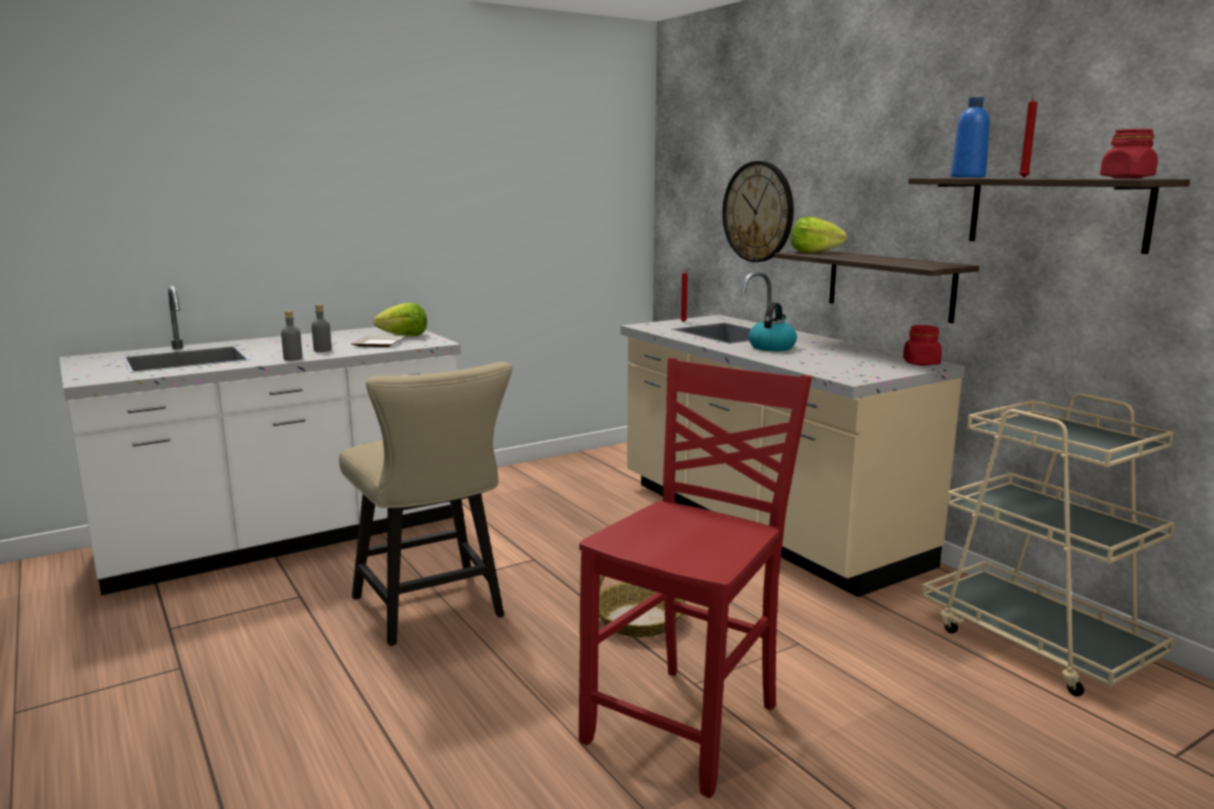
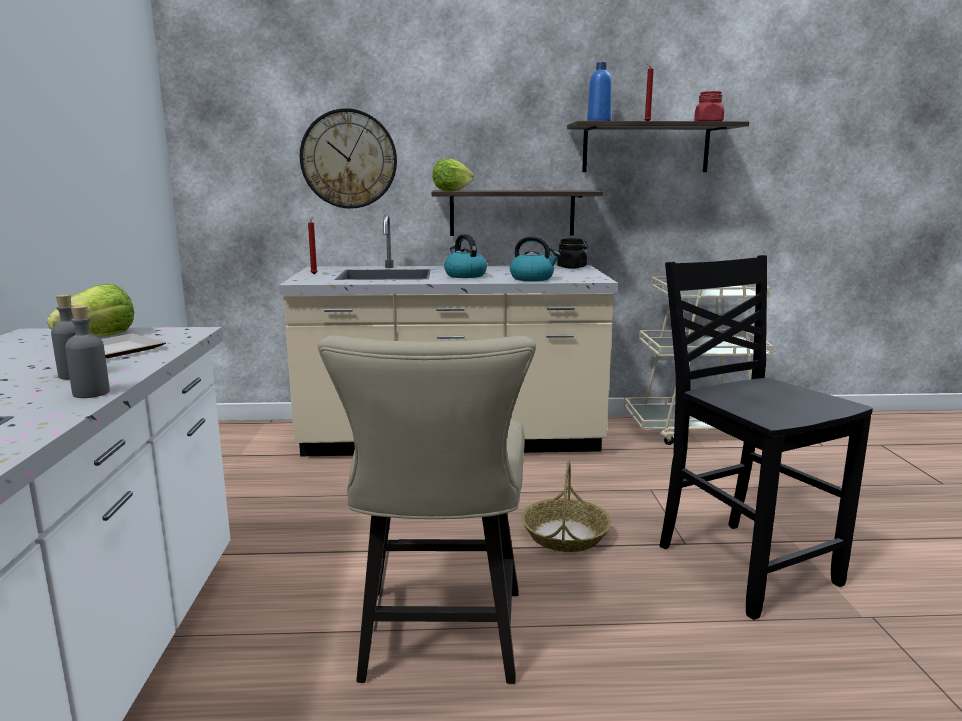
camera: 60 degrees left, 0 degrees up
(433, 611) = (439, 643): beige chair -> beige chair turned 90 degrees clockwise
(688, 724) = (742, 564): red chair -> black chair
(804, 363) = (532, 278): none -> kettle
(921, 363) = (572, 267): red jar -> black jar

